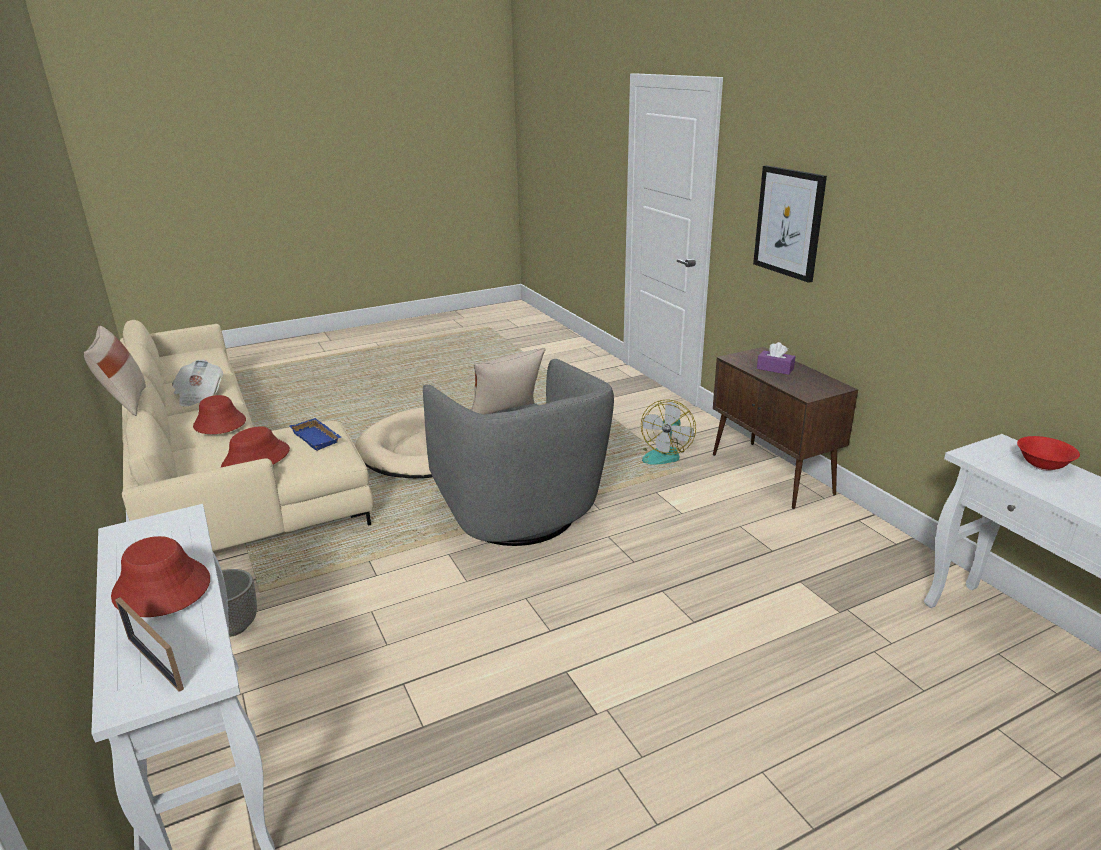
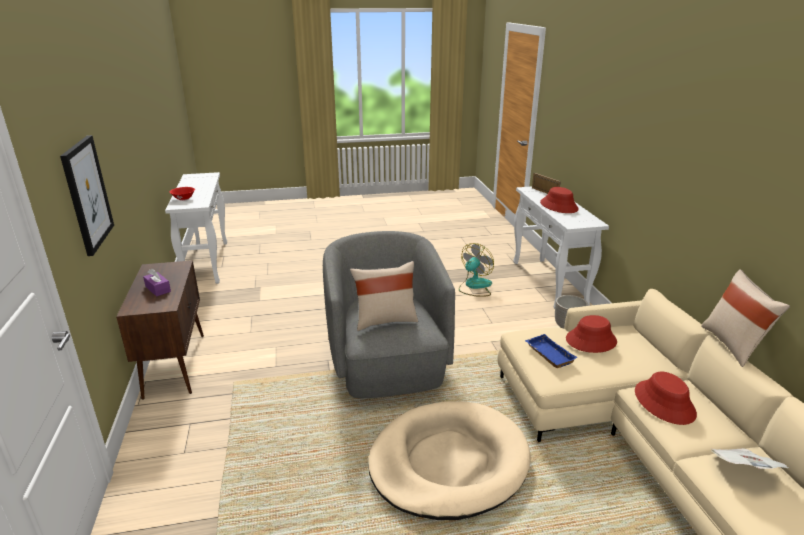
camera: 165 degrees left, 0 degrees up
(663, 454) = (229, 404): fan -> fan (474, 286)

